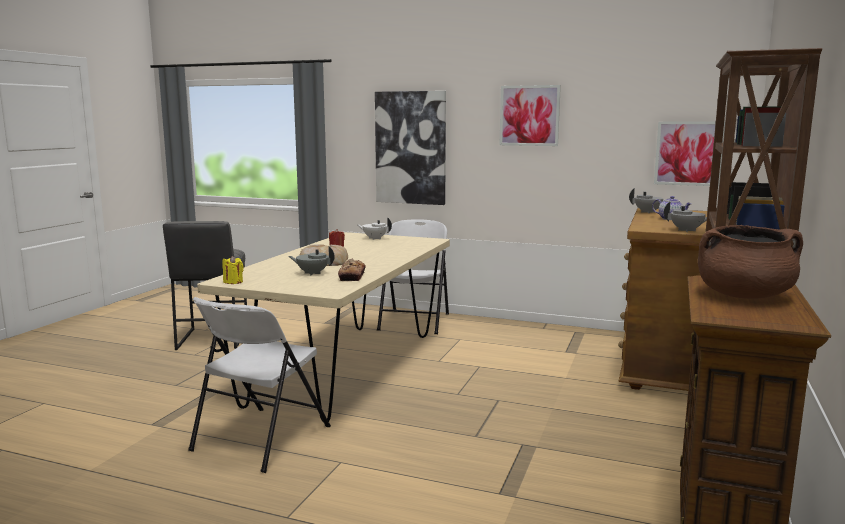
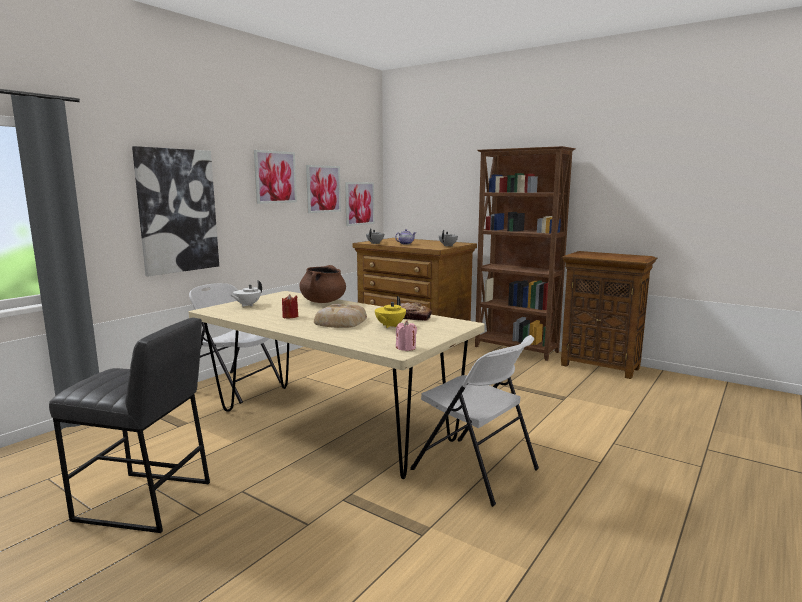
camera: 75 degrees left, 0 degrees up
(233, 282) = (406, 348): yellow candle -> pink candle
(312, 273) = (389, 326): grey teapot -> yellow teapot
(611, 130) = (323, 189): none -> picture
(744, 296) = (607, 255): brown cooking pot -> brown cooking pot (323, 301)

